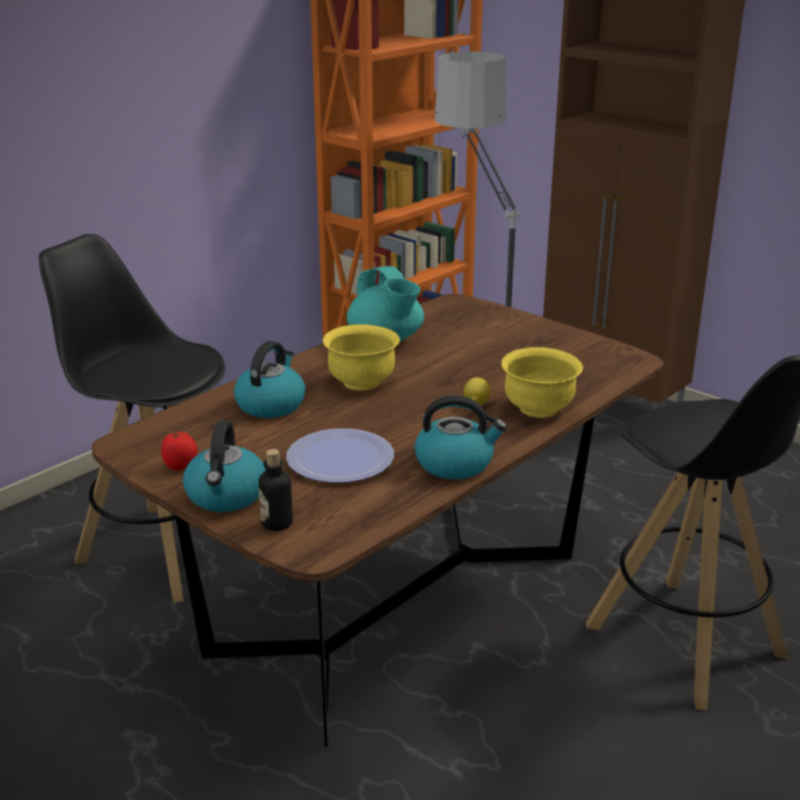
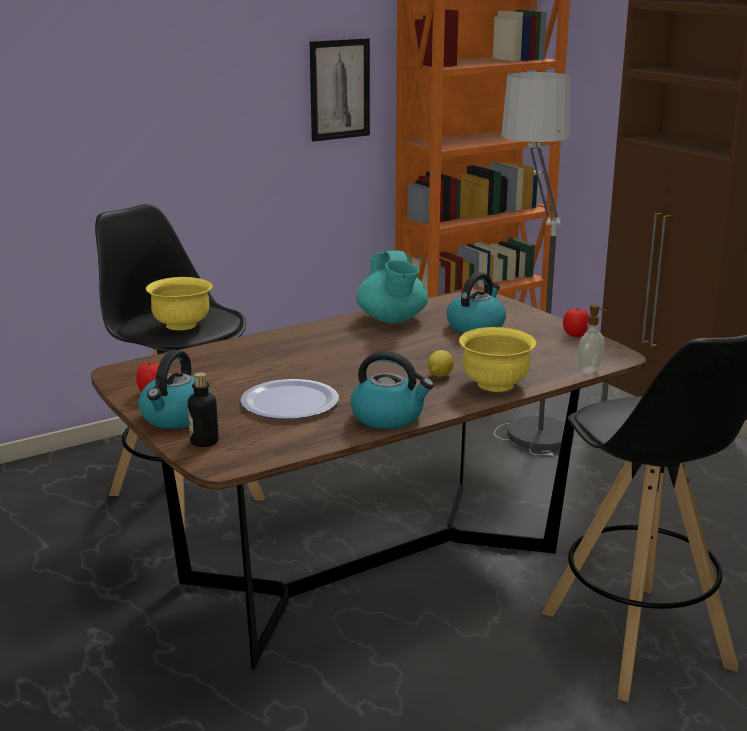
camera: 15 degrees right, 5 degrees down
(256, 79) = (339, 89): none -> picture
(271, 404) = (258, 357): kettle -> kettle (476, 327)
(362, 382) = (348, 349): yellow bowl -> yellow bowl (182, 325)
(579, 339) = (575, 335): none -> tomato
(619, 380) = (590, 370): none -> soap dispenser

